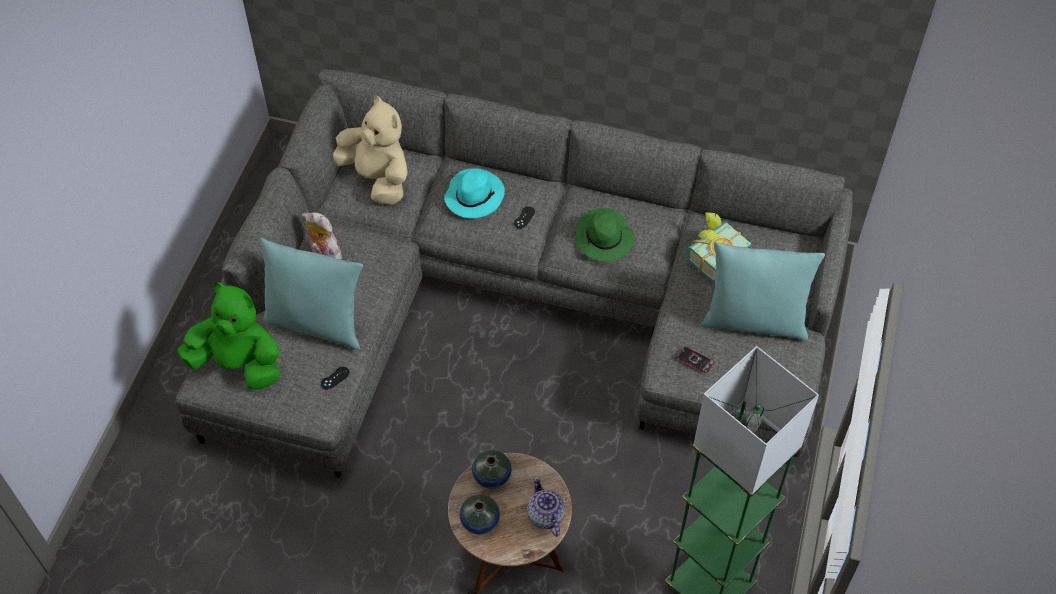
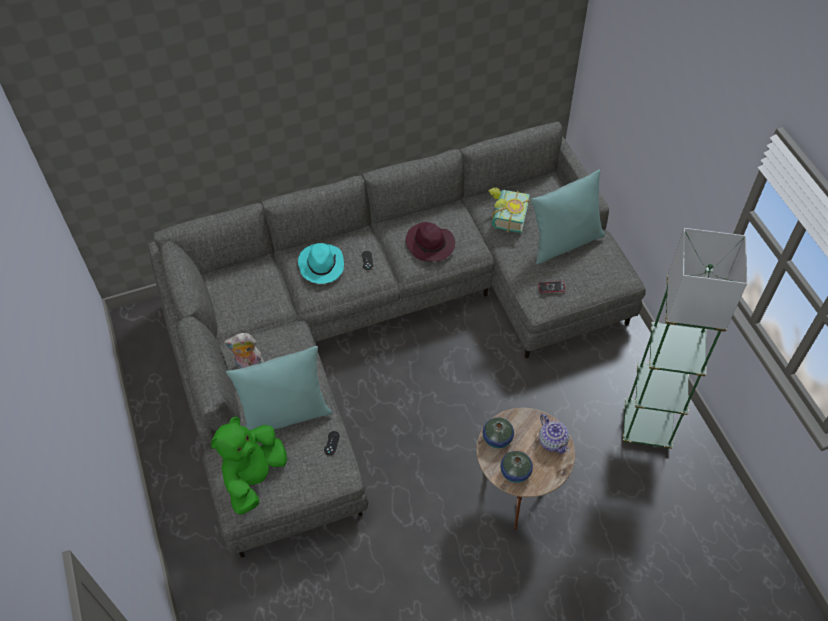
camera: 35 degrees left, 0 degrees up
(239, 364) = (254, 477): green plush toy -> green plush toy turned 45 degrees counterclockwise
(377, 178) = (242, 291): beige plush toy -> none
(545, 516) = (552, 441): teapot -> teapot turned 150 degrees counterclockwise
(604, 239) = (431, 244): green hat -> purple hat

